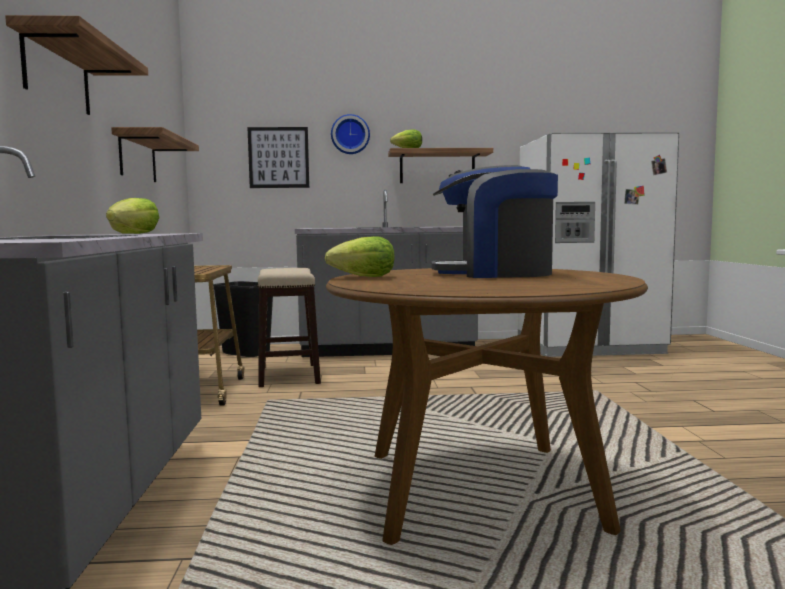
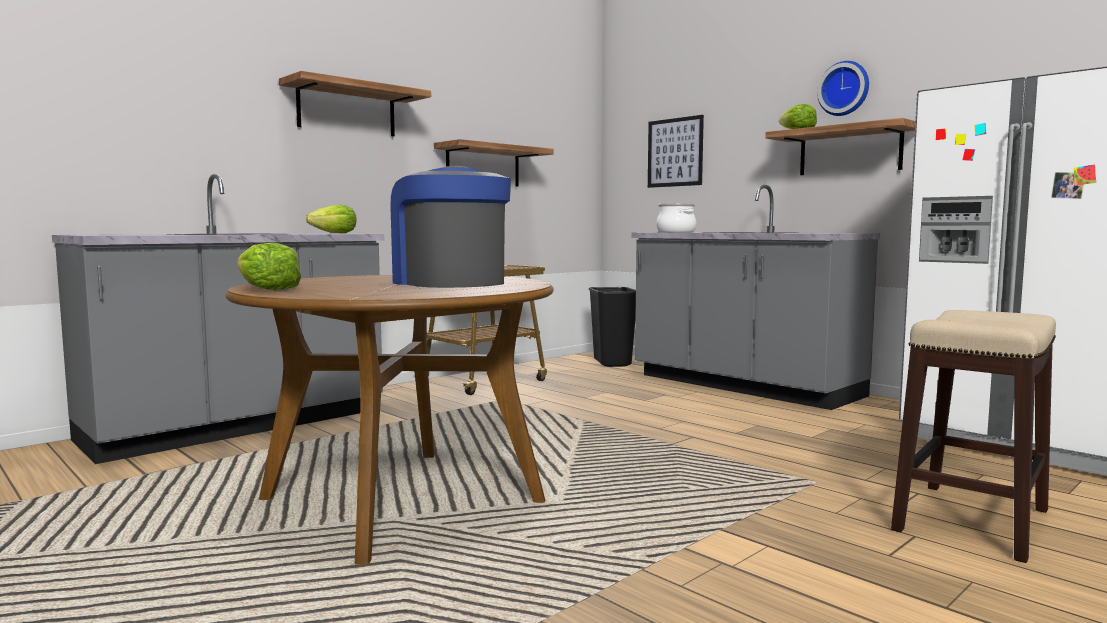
camera: 50 degrees right, 0 degrees up
(289, 375) = (581, 386): stool -> stool (971, 520)
(327, 228) = (675, 232): none -> cooking pot
(350, 134) = (746, 118): wall clock -> wall clock (844, 89)
(364, 277) = (362, 276): lettuce -> lettuce (267, 289)

